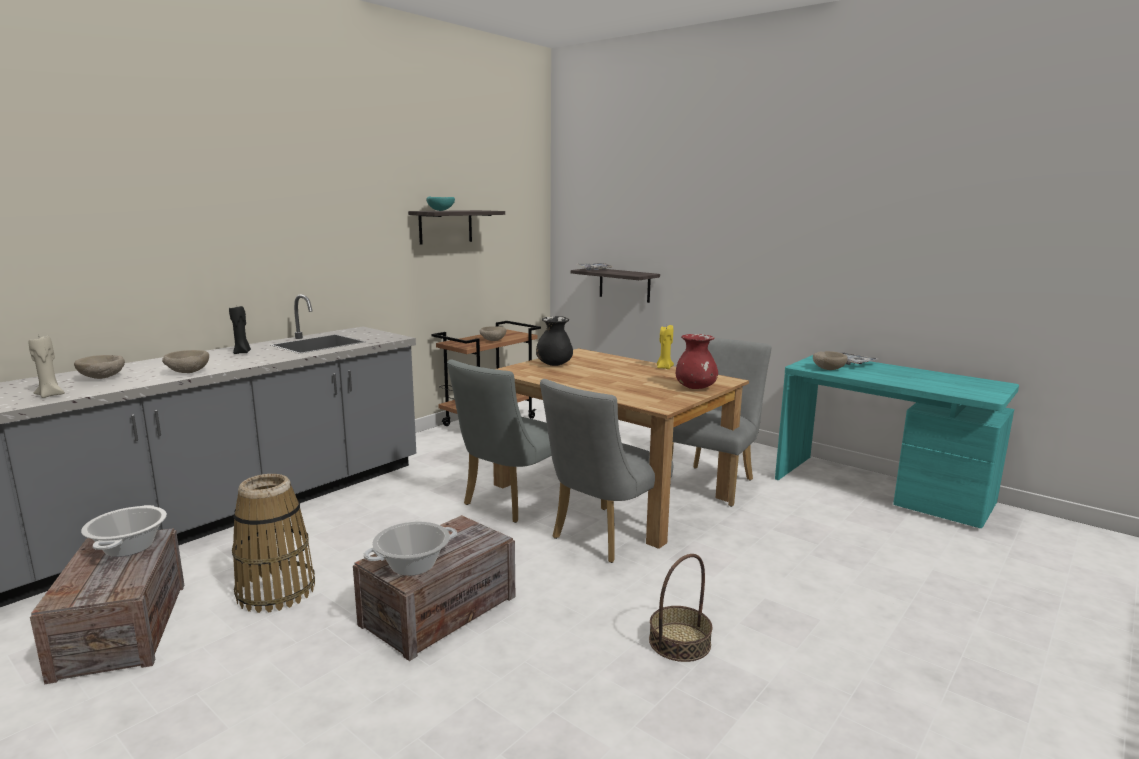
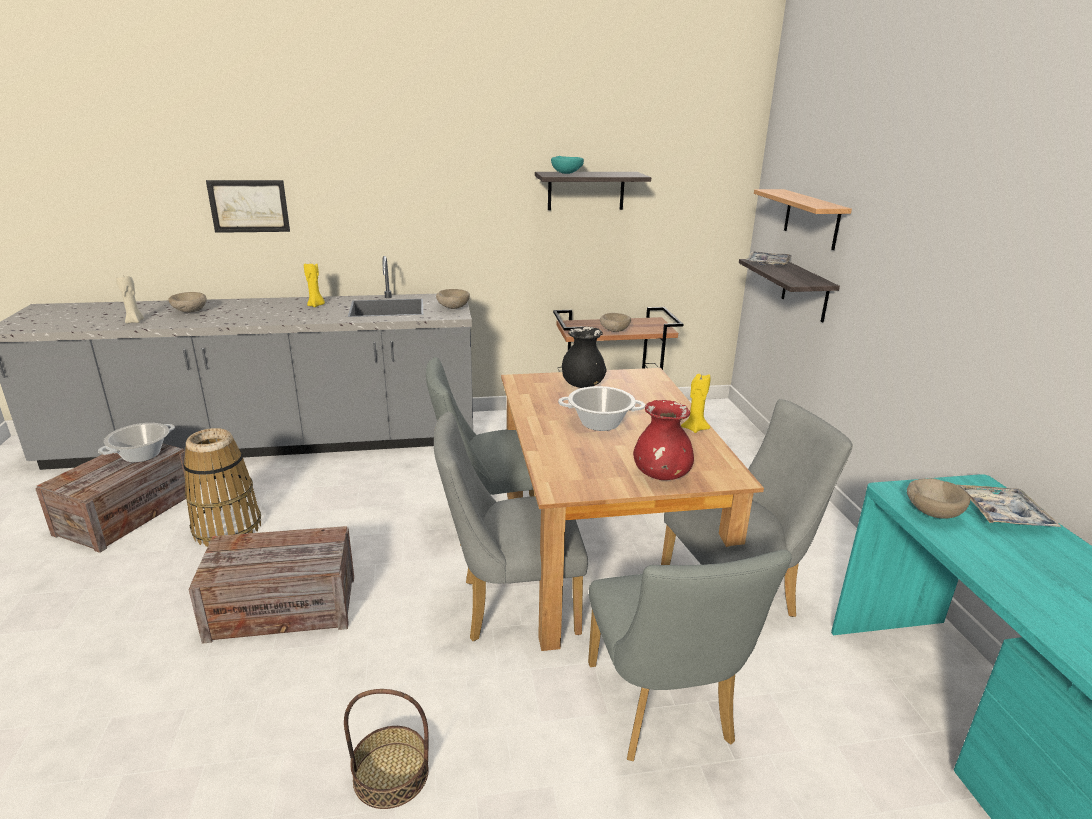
camera: 40 degrees right, 10 degrees up
(139, 253) = (249, 206): none -> picture
(187, 372) = (239, 319): beige bowl -> beige bowl (452, 308)
(242, 352) = (316, 305): black candle -> yellow candle
(413, 565) = (235, 561): cooking pot -> cooking pot (600, 423)
(619, 234) = (811, 219): none -> shelf
(760, 543) = (663, 711): none -> grey chair

